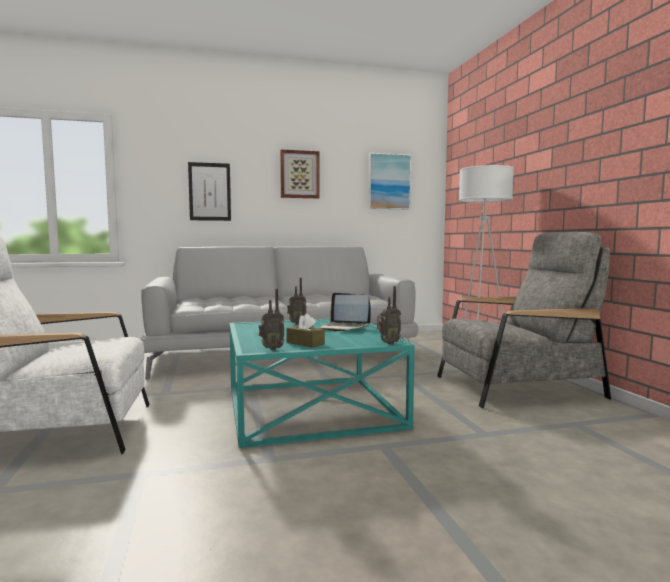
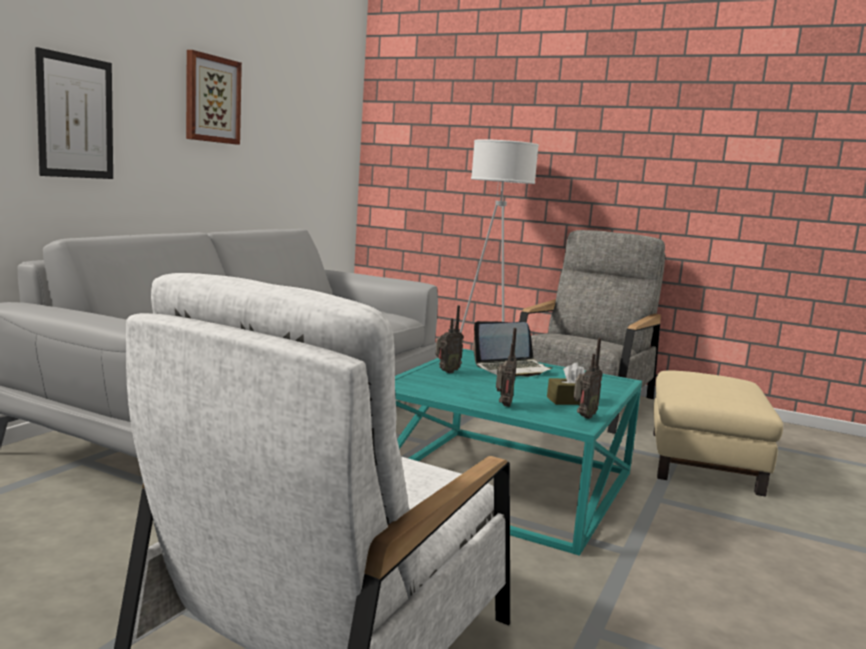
camera: 50 degrees left, 5 degrees up
(387, 343) = (624, 383): radio -> radio (503, 405)
(389, 181) = (311, 124): picture -> none
(511, 444) = (704, 462): none -> beige ottoman

